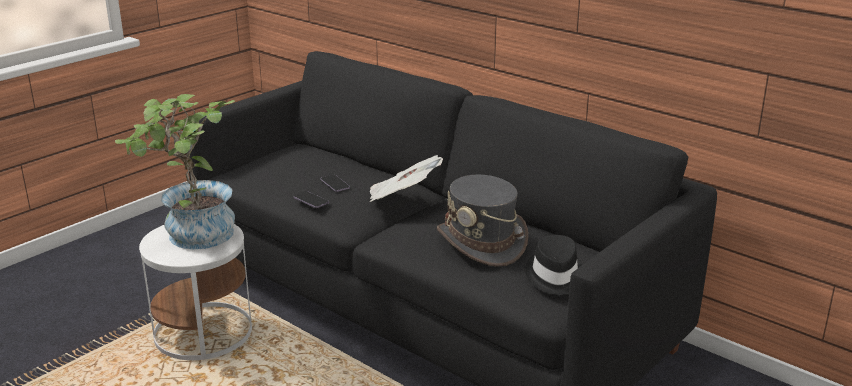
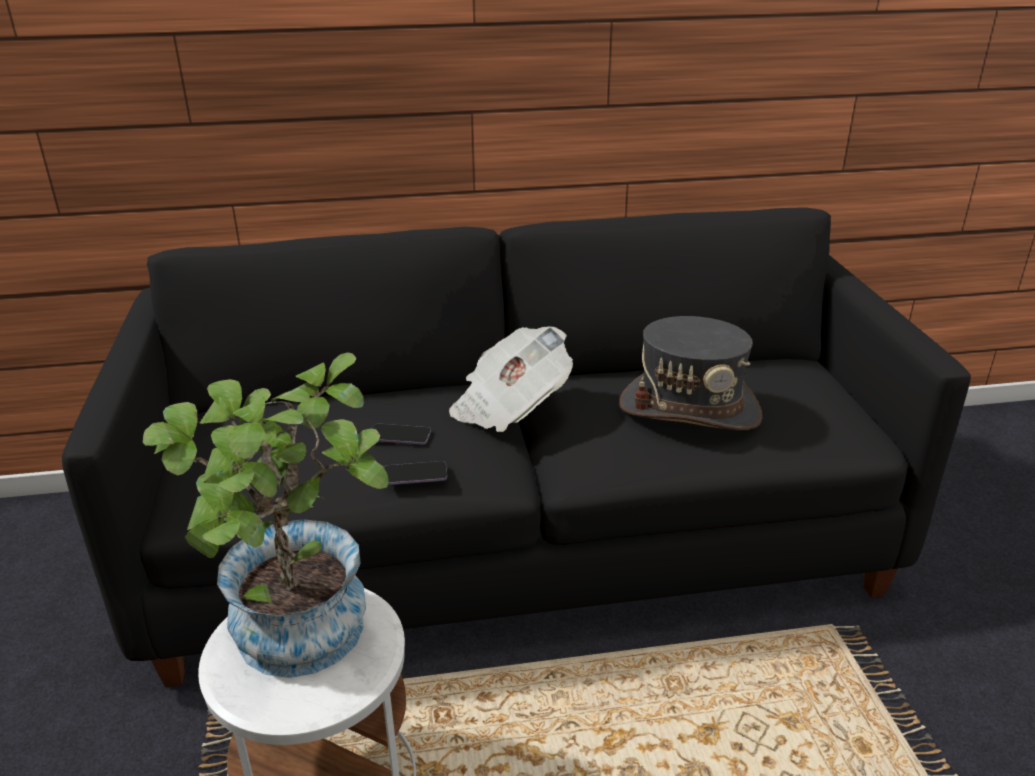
camera: 50 degrees left, 5 degrees up
(554, 276) = (812, 403): black hat -> none

